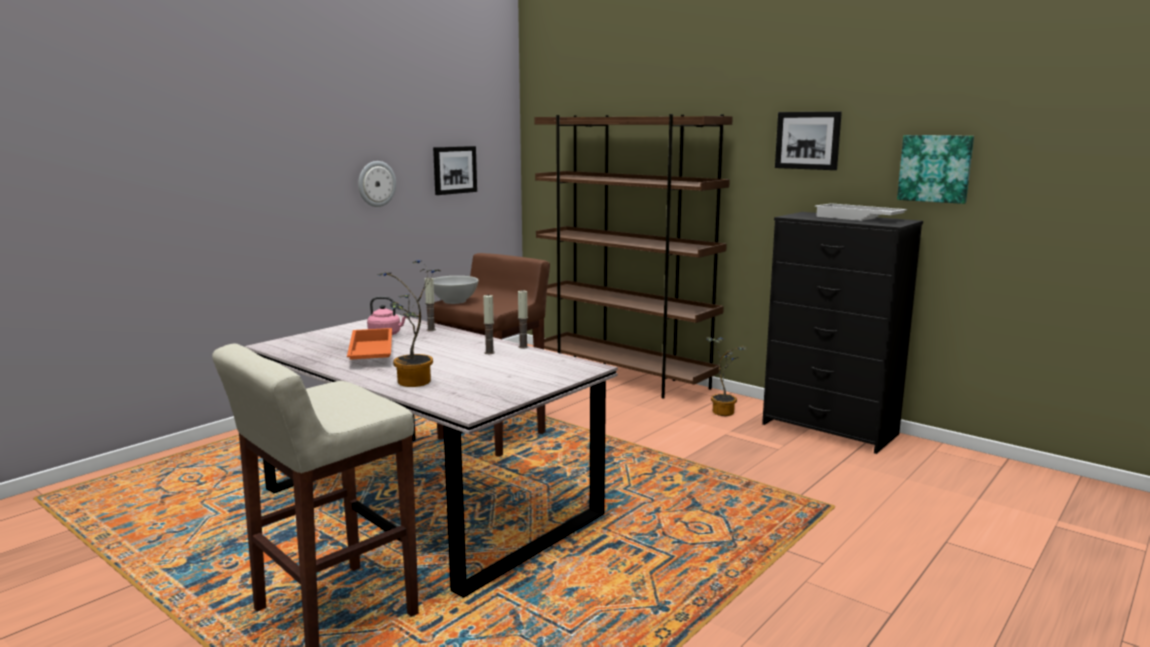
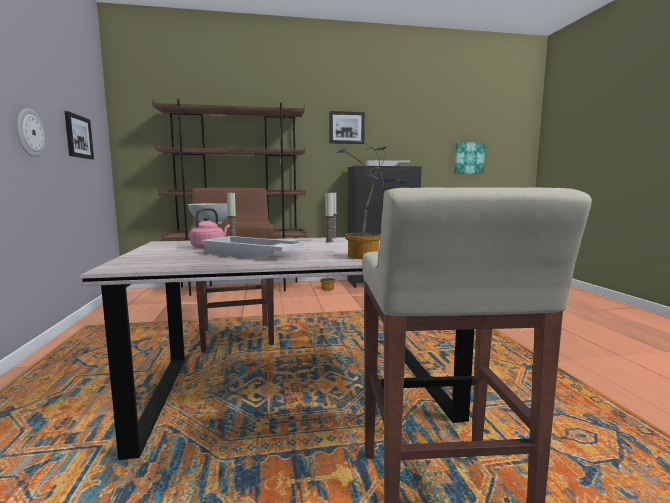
camera: 50 degrees left, 5 degrees down
(370, 353) = (251, 254): orange tray -> white tray
(935, 168) = (411, 142): picture -> picture (469, 158)

